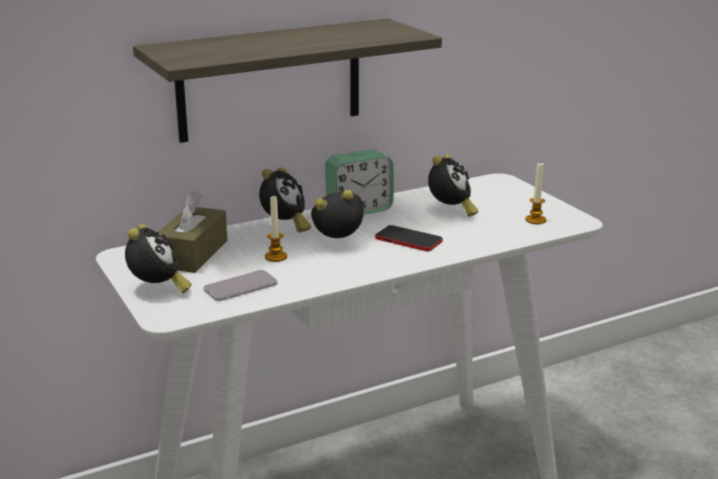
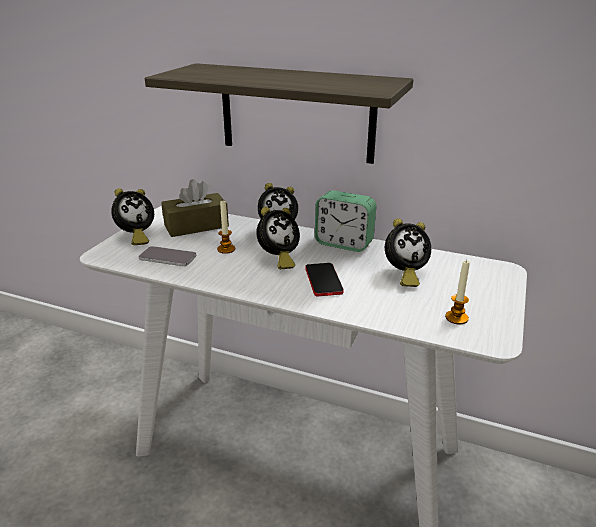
camera: 50 degrees right, 5 degrees up
(339, 243) = (278, 259): alarm clock -> alarm clock turned 105 degrees clockwise

